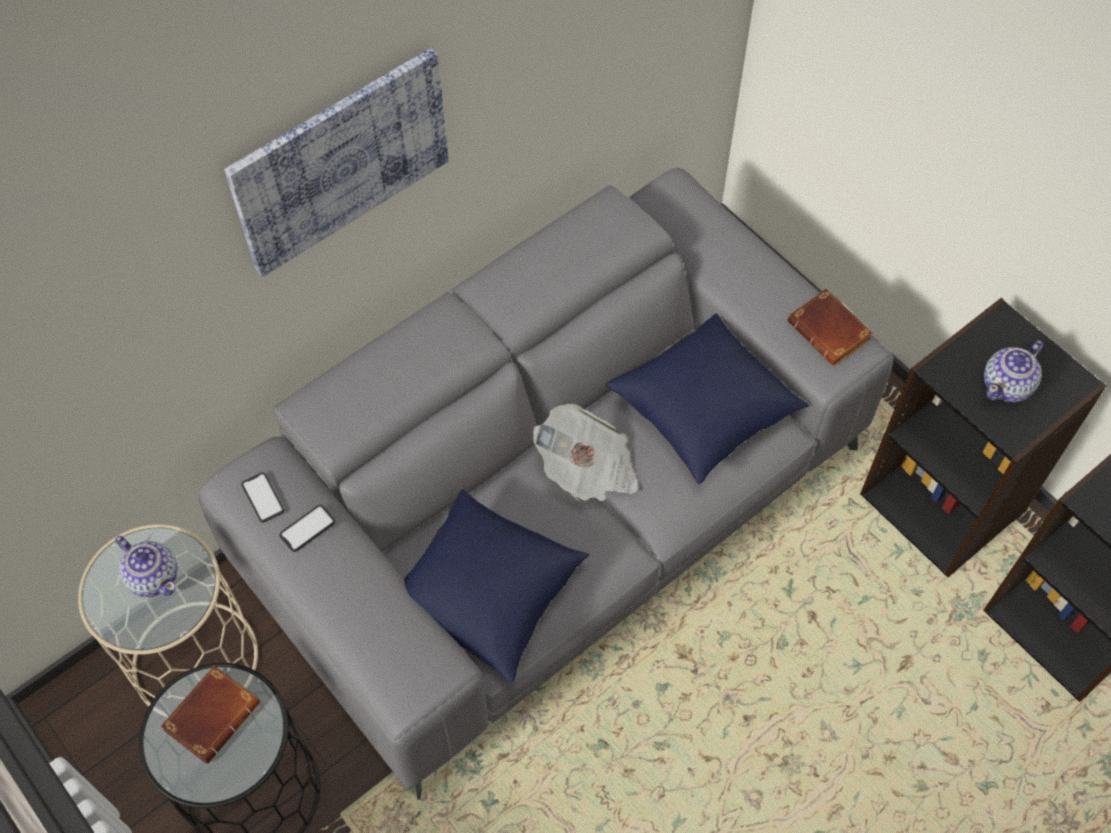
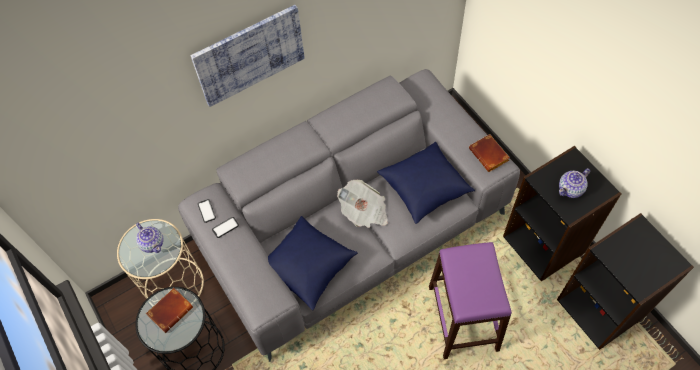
camera: 10 degrees right, 0 degrees up
(804, 666) = (463, 318): none -> purple stool

